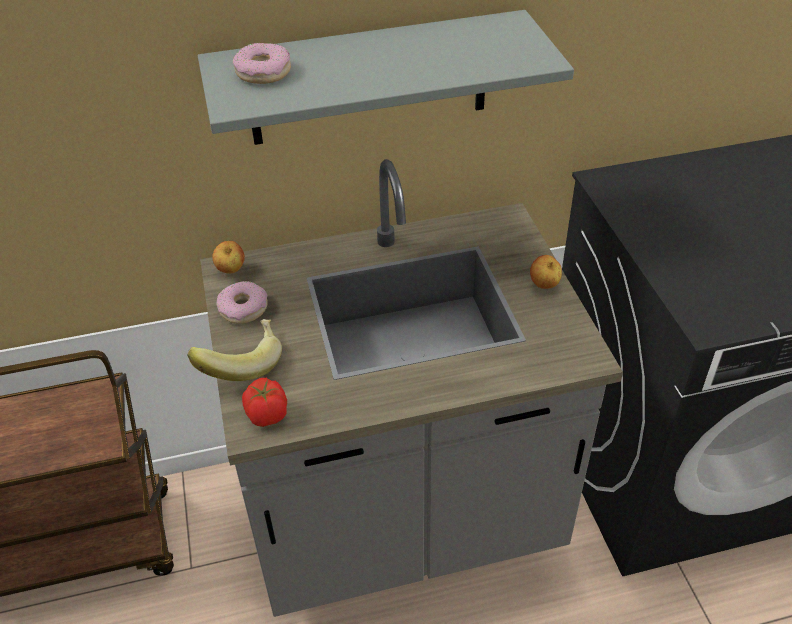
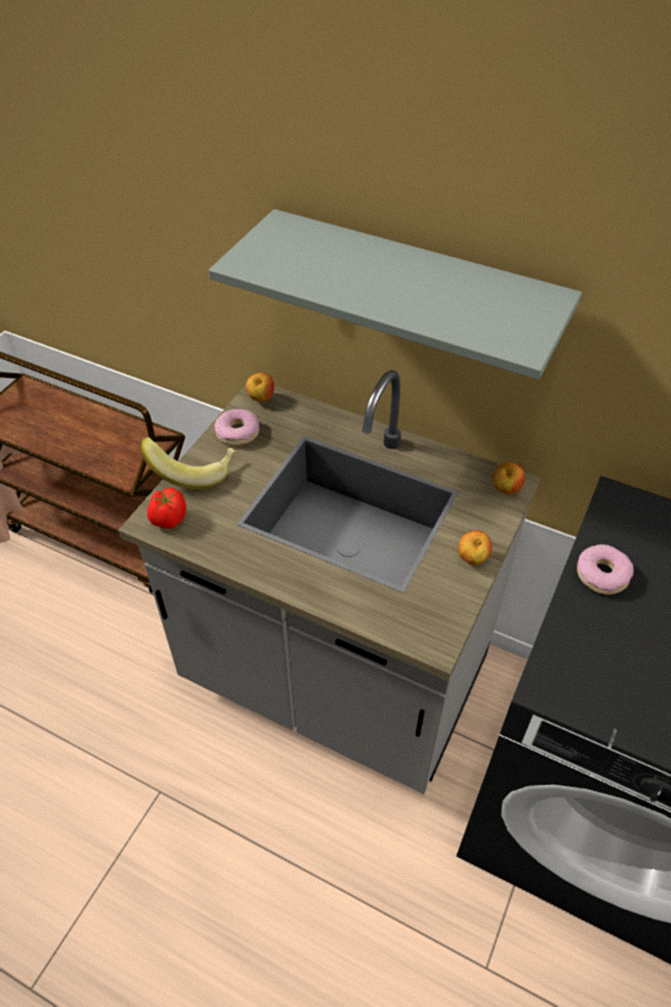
camera: 40 degrees right, 5 degrees up
(263, 72) = (295, 246): donut -> donut (602, 575)
(509, 225) = (505, 489): none -> apple

